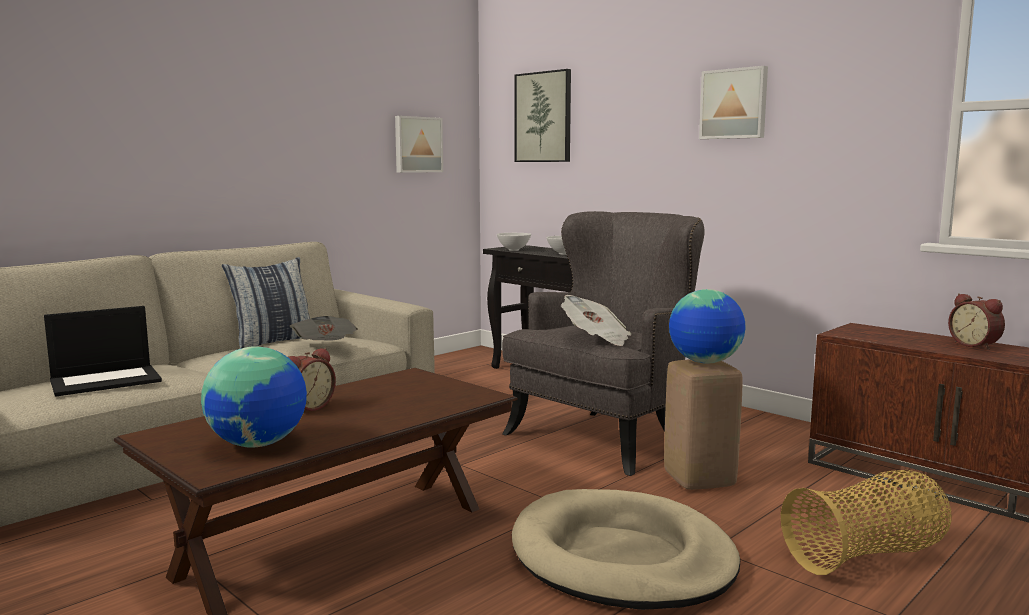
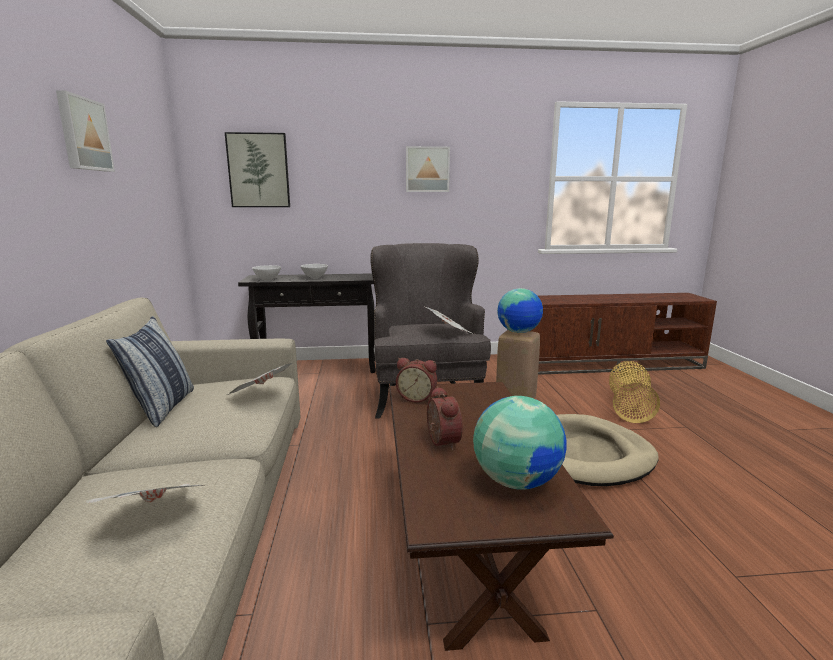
camera: 50 degrees left, 5 degrees up
(107, 380) = (156, 515): laptop -> newspaper
(417, 144) = (153, 192): picture -> picture (83, 134)
(975, 345) = (585, 297): alarm clock -> alarm clock (417, 398)

